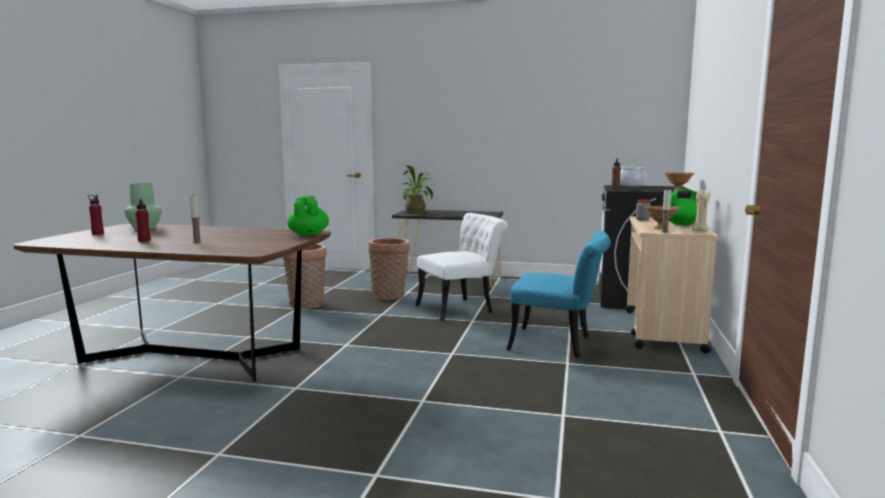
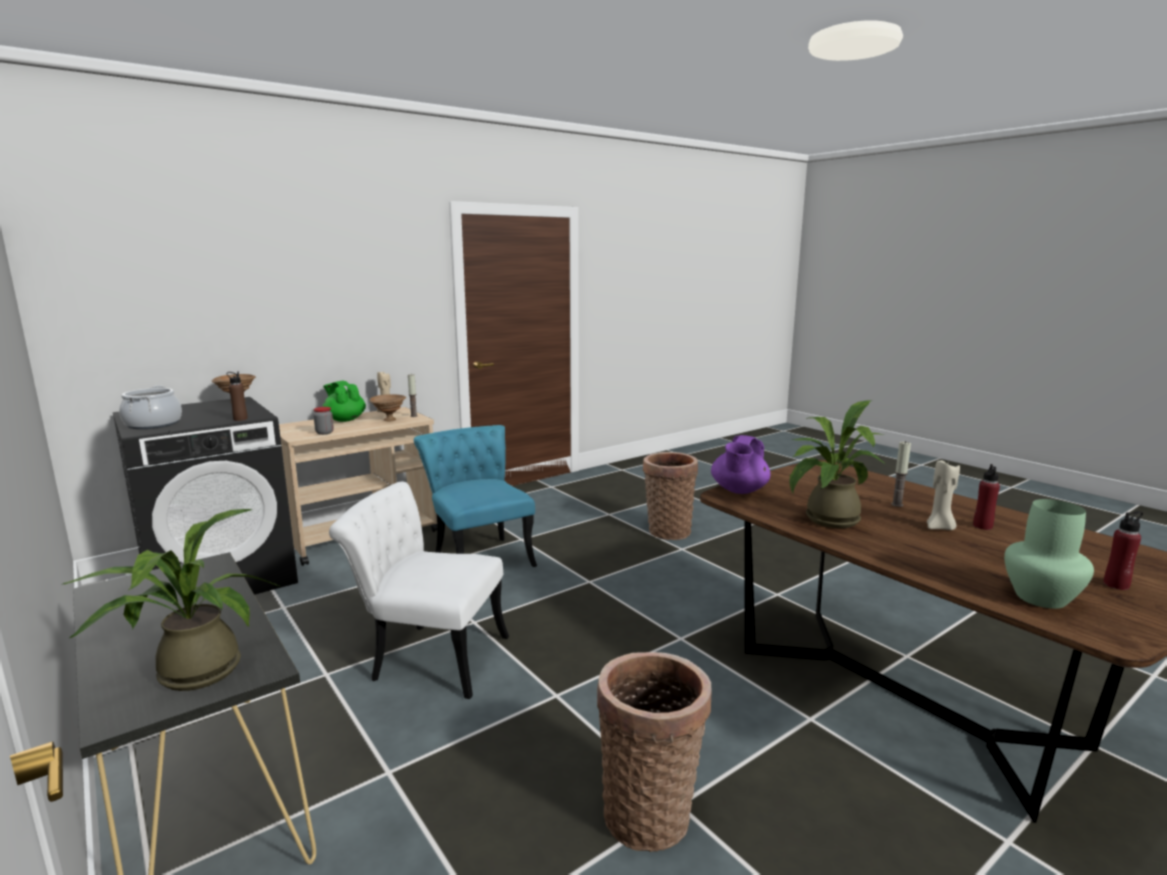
camera: 140 degrees left, 5 degrees up
(174, 237) = (939, 528): none -> beige candle
(245, 232) = (826, 520): none -> potted plant
(308, 234) = (739, 490): green teapot -> purple teapot
(390, 296) = (450, 766): basket -> basket (667, 530)

